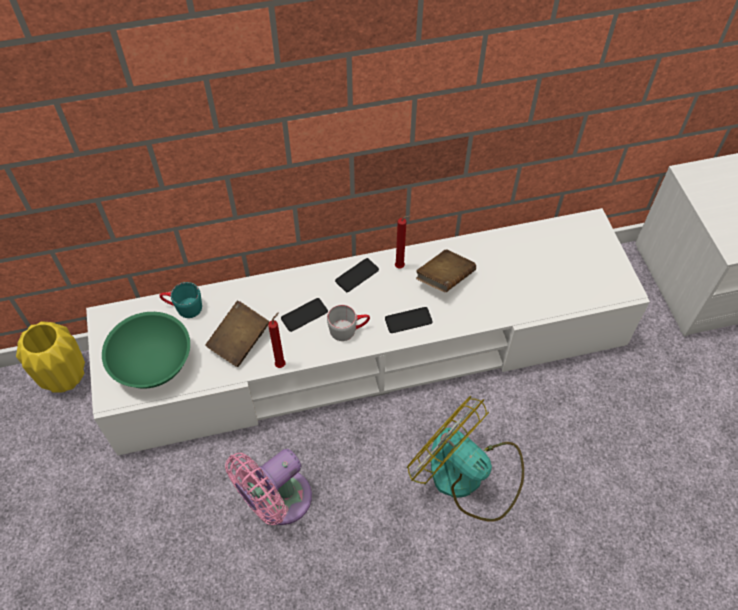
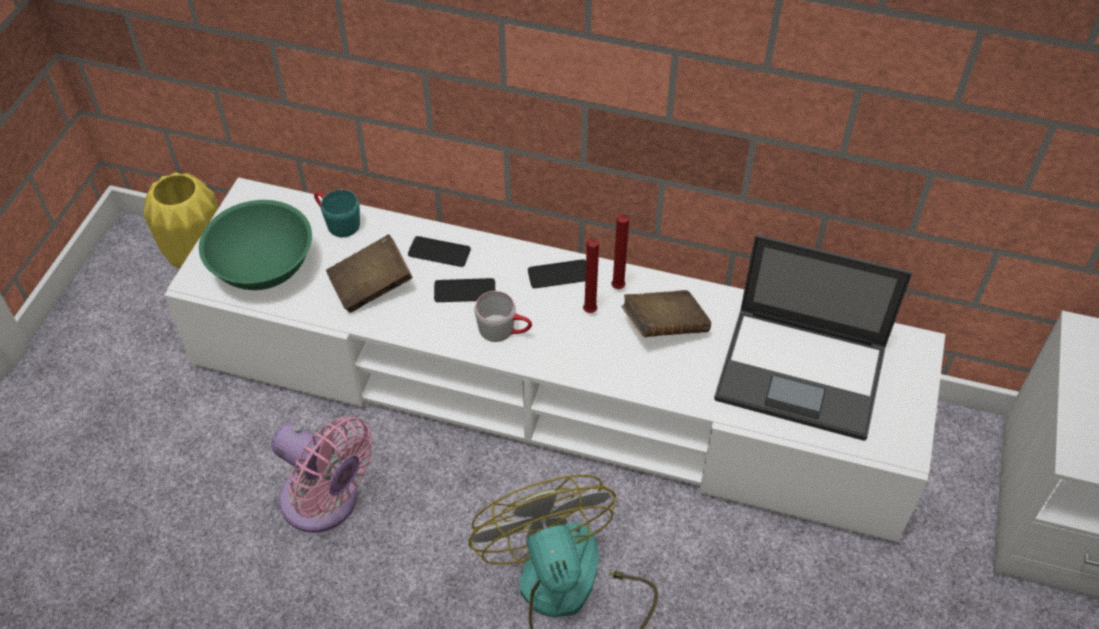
camera: 30 degrees right, 5 degrees down
(277, 501) = (325, 503): pink fan -> pink fan turned 135 degrees counterclockwise
(281, 364) = (400, 333): red candle -> red candle (592, 310)
(408, 320) = (584, 354): phone -> phone (439, 252)
(542, 270) = (803, 373): none -> laptop

